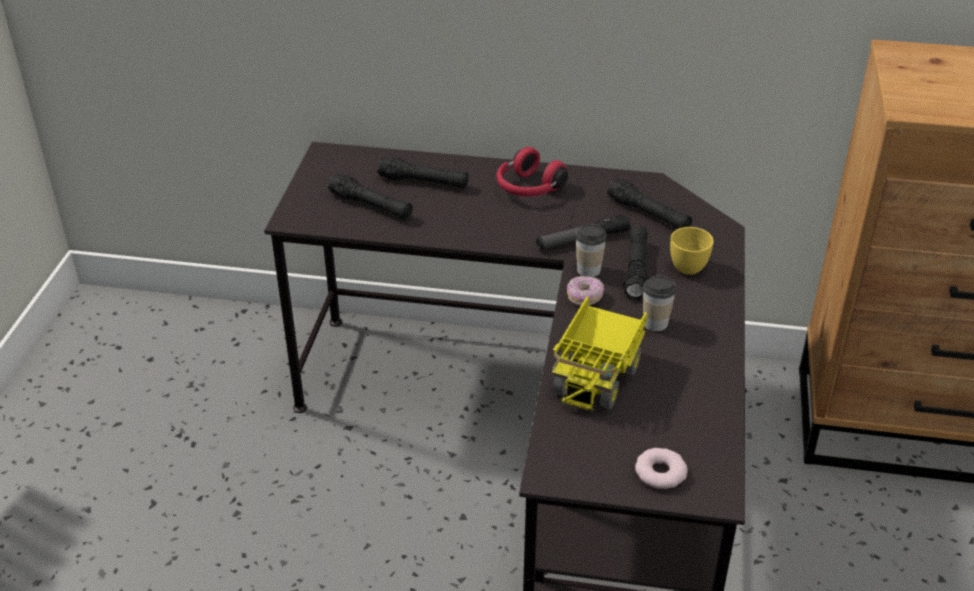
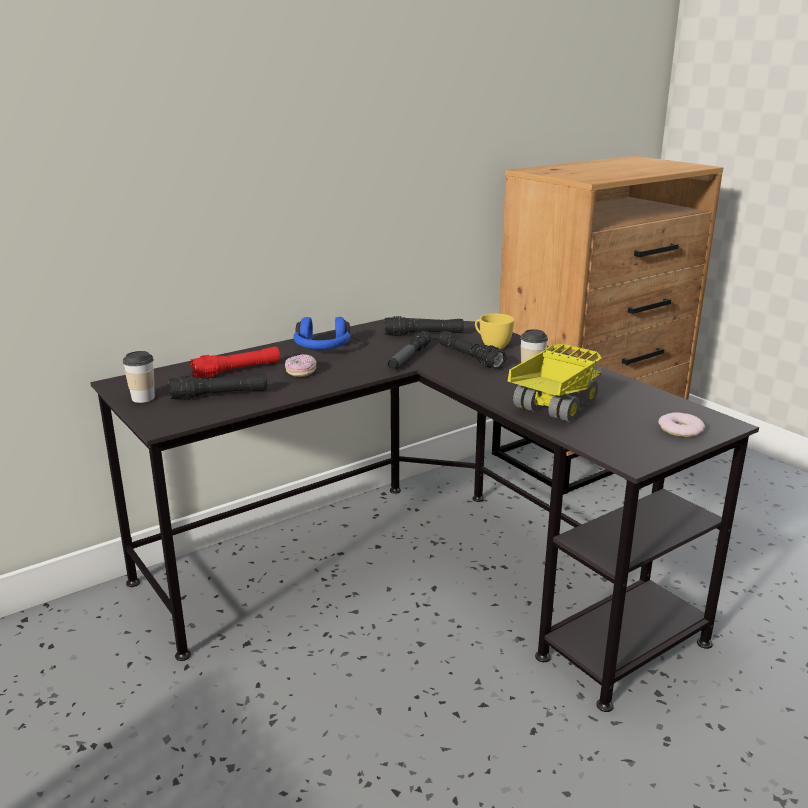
camera: 45 degrees left, 15 degrees down
(424, 182) = (237, 370): black flashlight -> red flashlight
(528, 188) = (322, 349): red headphones -> blue headphones
(584, 297) = (467, 379): donut -> donut (301, 372)
(588, 270) = (443, 368): cup -> cup (143, 398)
(597, 375) = (553, 407): toy truck -> toy truck turned 120 degrees counterclockwise

